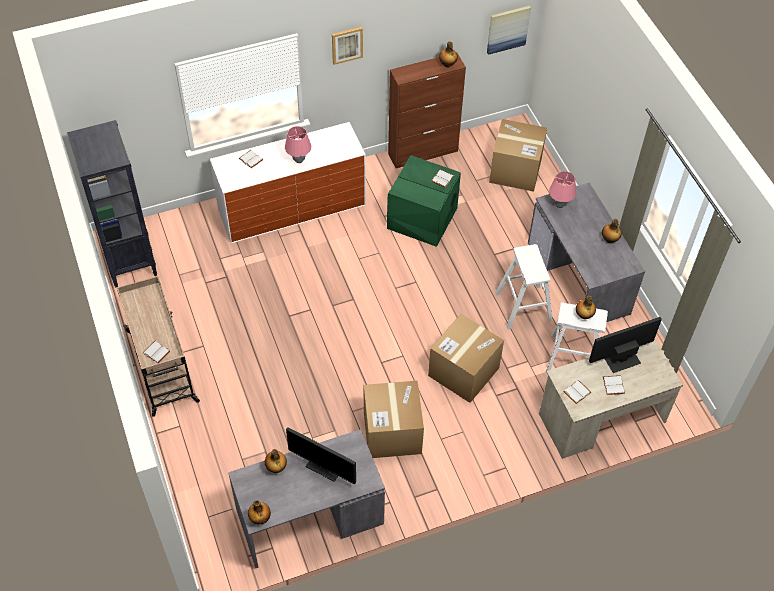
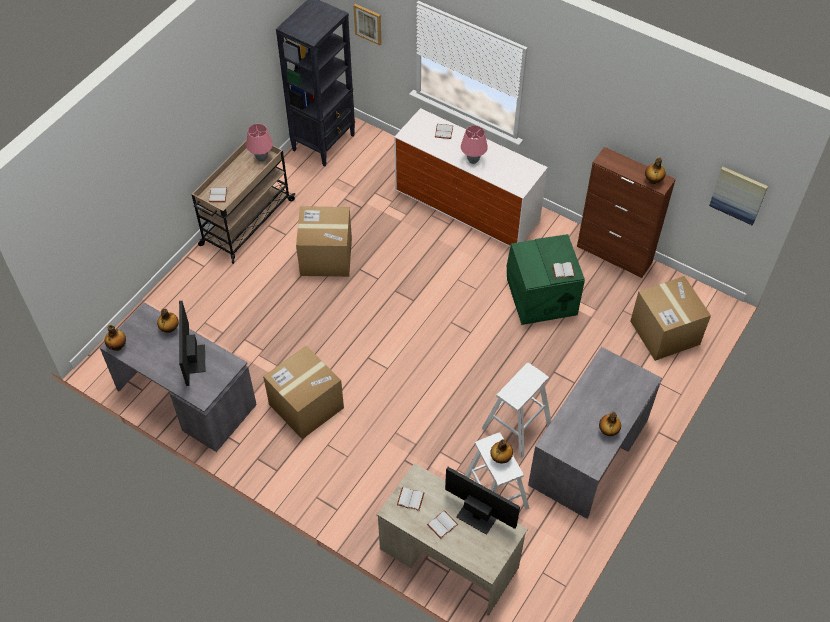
camera: 55 degrees right, 0 degrees up
(347, 44) = (570, 92): picture -> picture (368, 23)
(463, 371) = (408, 421): cardboard box -> cardboard box (326, 256)
(559, 204) = (611, 369): pink table lamp -> pink table lamp (261, 158)

